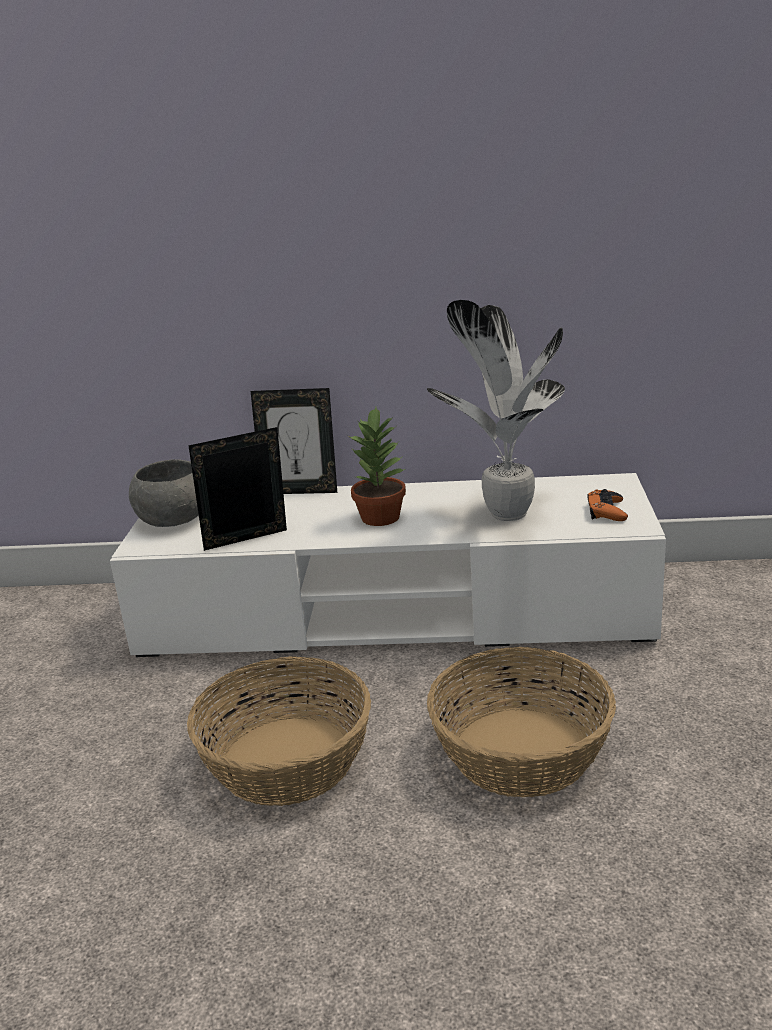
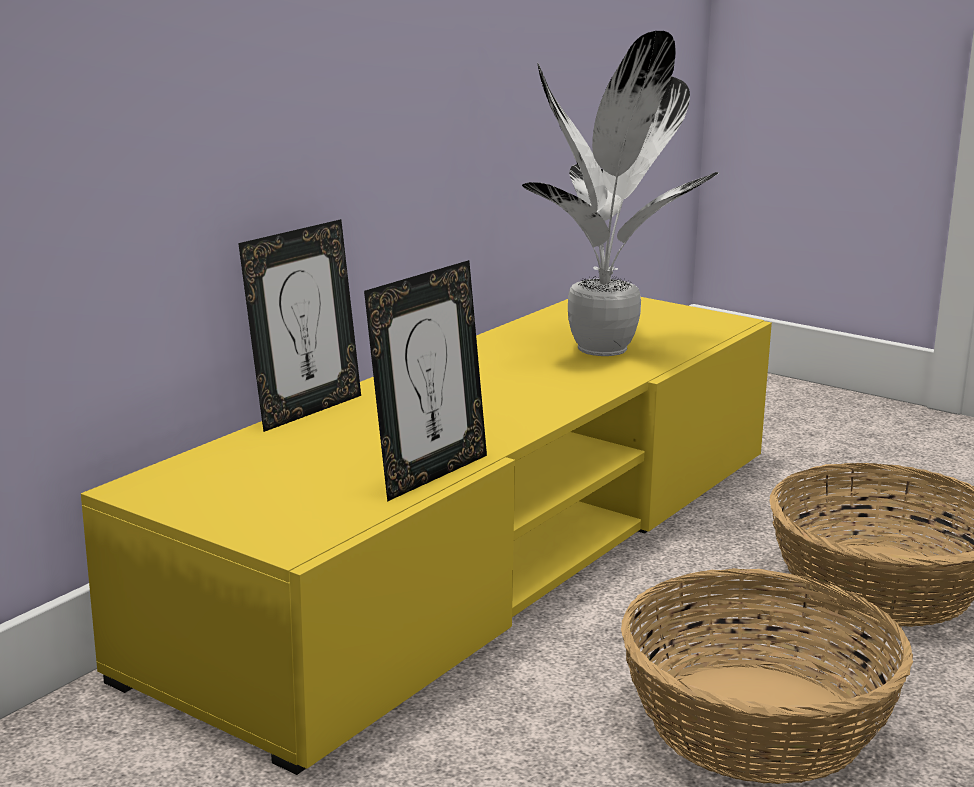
camera: 60 degrees left, 5 degrees down
(174, 520) = (236, 500): grey bowl -> none
(247, 543) = (429, 474): picture frame -> picture frame turned 150 degrees counterclockwise
(381, 517) = (495, 395): potted plant -> none
(394, 613) = (485, 554): white tv stand -> yellow tv stand
(606, 511) = (672, 319): orange game controller -> none

